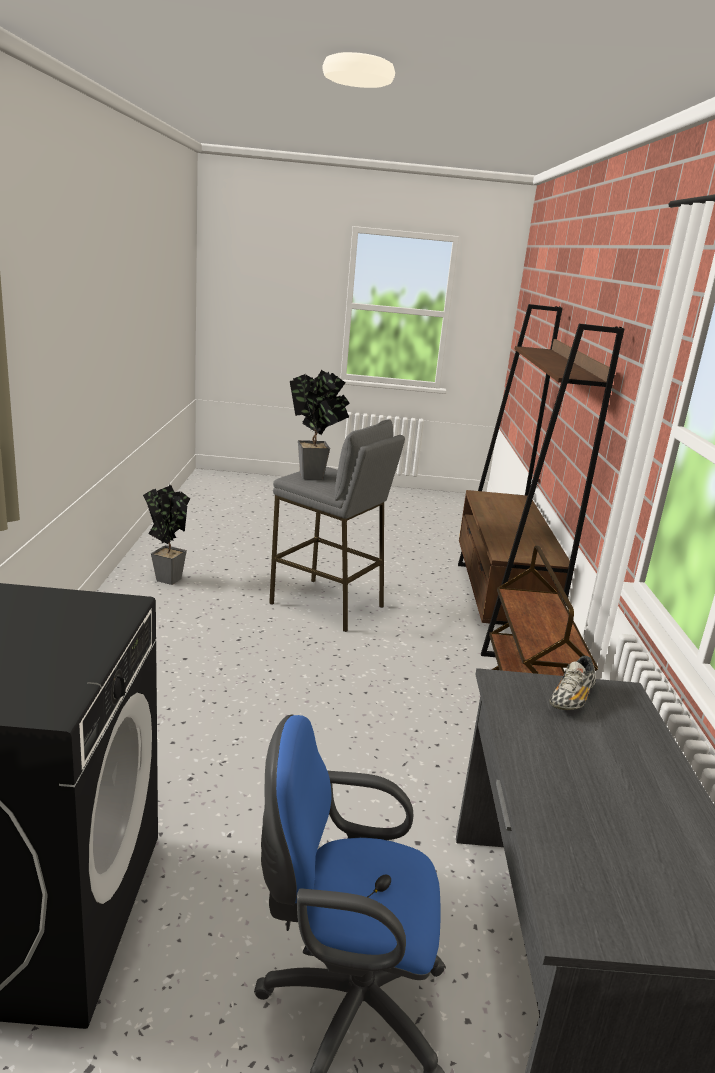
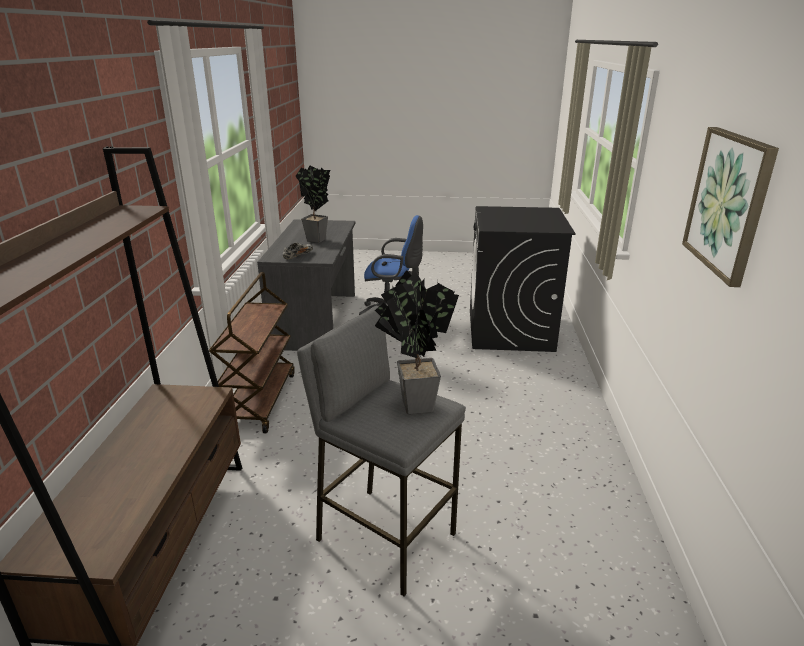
camera: 175 degrees left, 5 degrees up
(71, 306) = (728, 203): none -> picture
(166, 578) = (603, 579): potted plant -> potted plant (317, 241)

